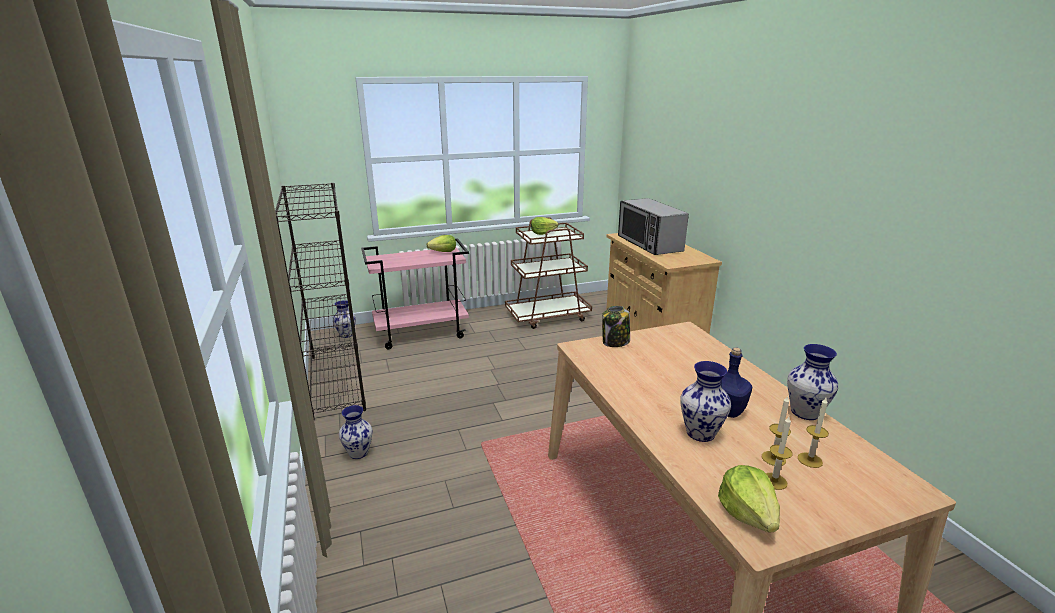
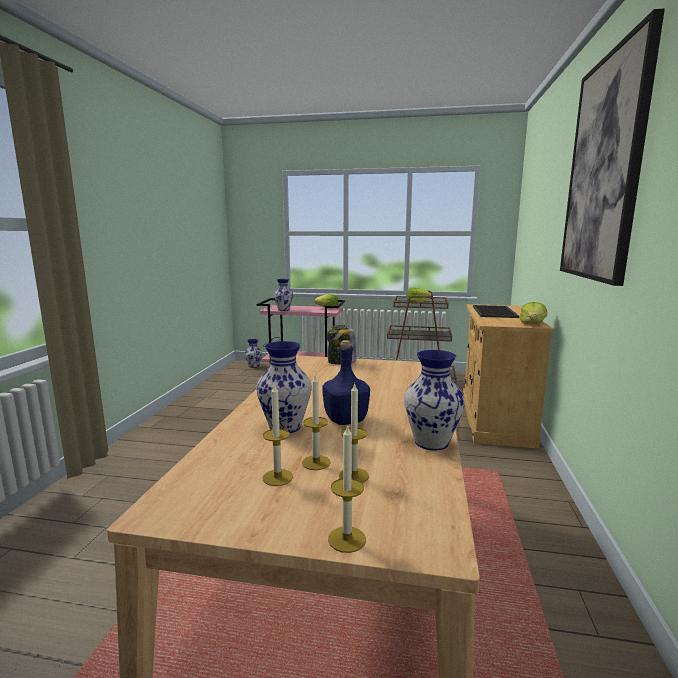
camera: 30 degrees right, 10 degrees down
(336, 381) = (213, 389): black bookcase -> none
(358, 453) = (170, 431): vase -> vase (283, 309)
(649, 244) = (495, 312): microwave -> tray
(748, 513) = (198, 489): lettuce -> lettuce (532, 324)
(794, 137) = (604, 169): none -> picture
(878, 507) = (347, 539): none -> candle

